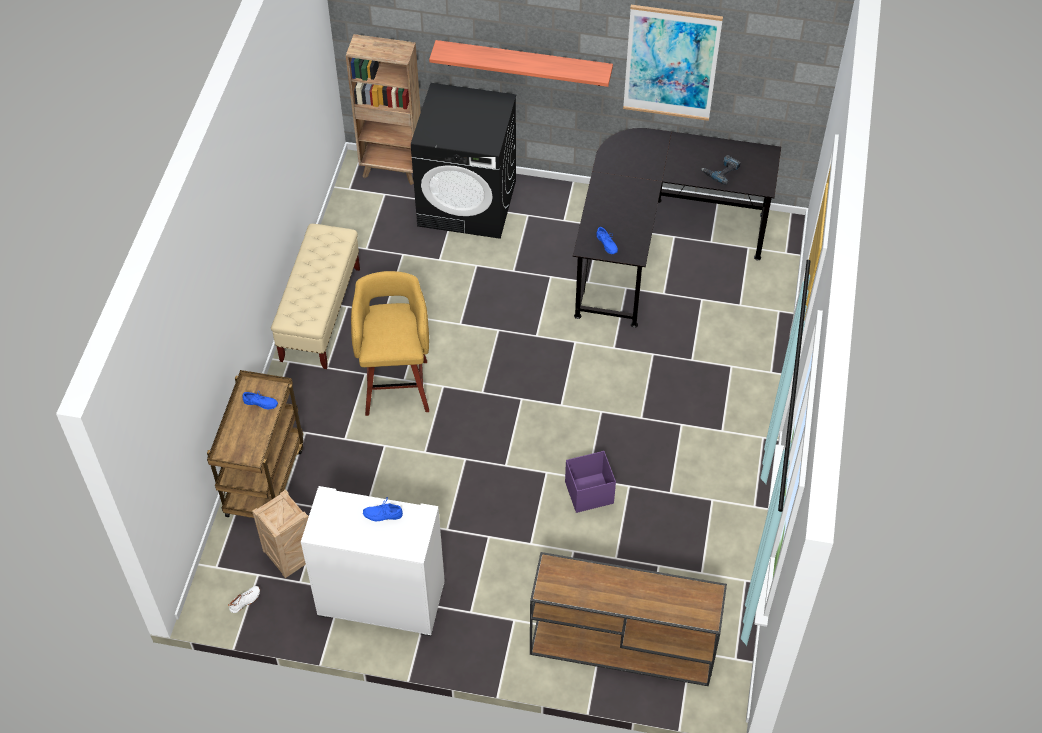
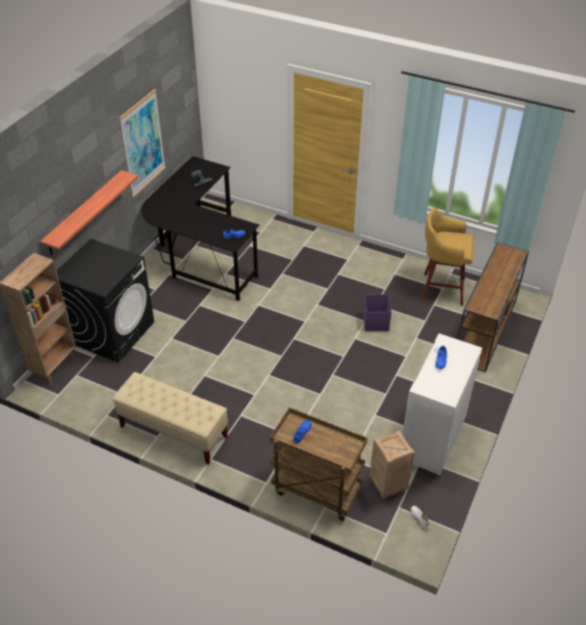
camera: 75 degrees left, 10 degrees down
(396, 385) = (257, 399): yellow stool -> yellow stool (441, 289)

